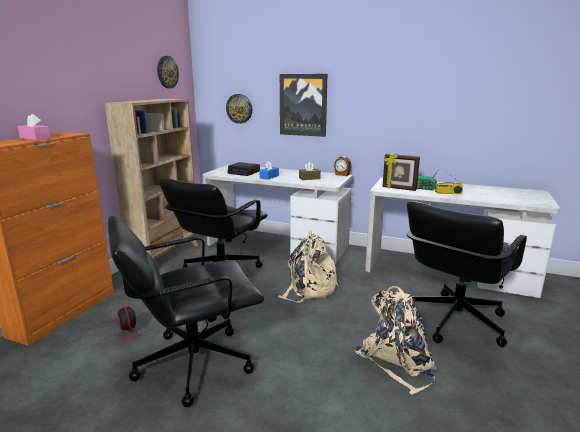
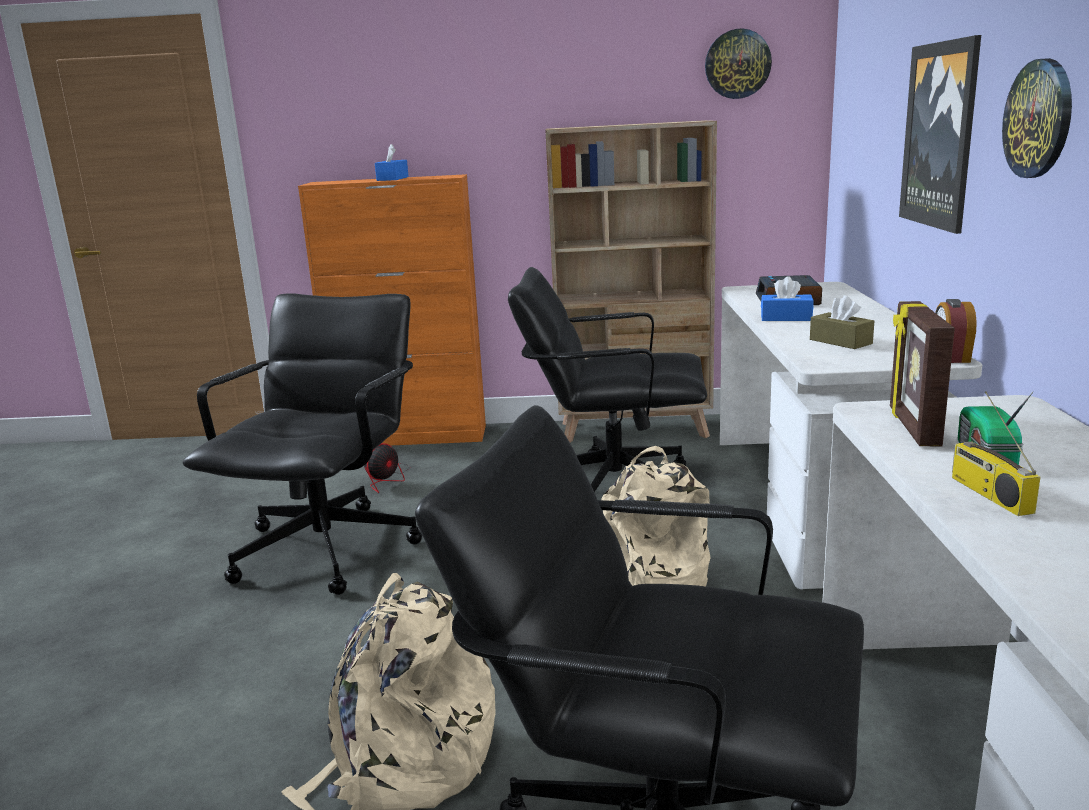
camera: 70 degrees right, 0 degrees up
(35, 138) = (392, 179): pink tissue box -> blue tissue box
(192, 363) = (328, 549): black office chair -> black office chair turned 60 degrees clockwise
(239, 108) = (867, 144): wall clock -> wall clock (1039, 119)

